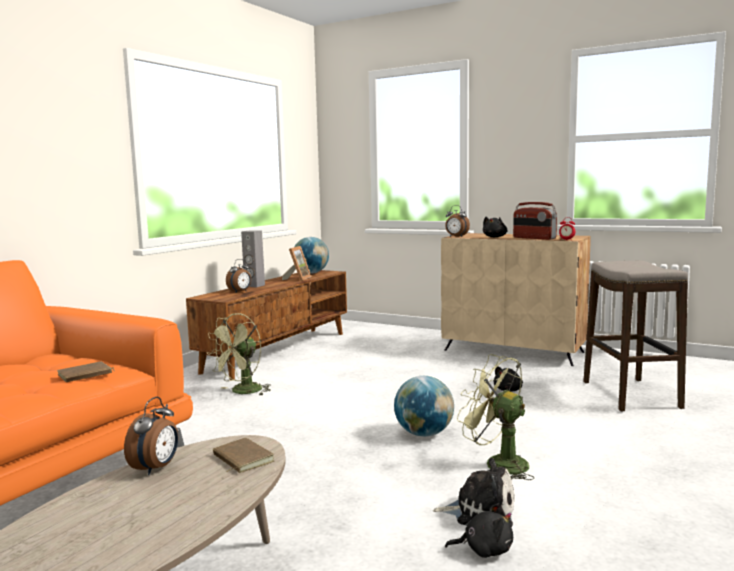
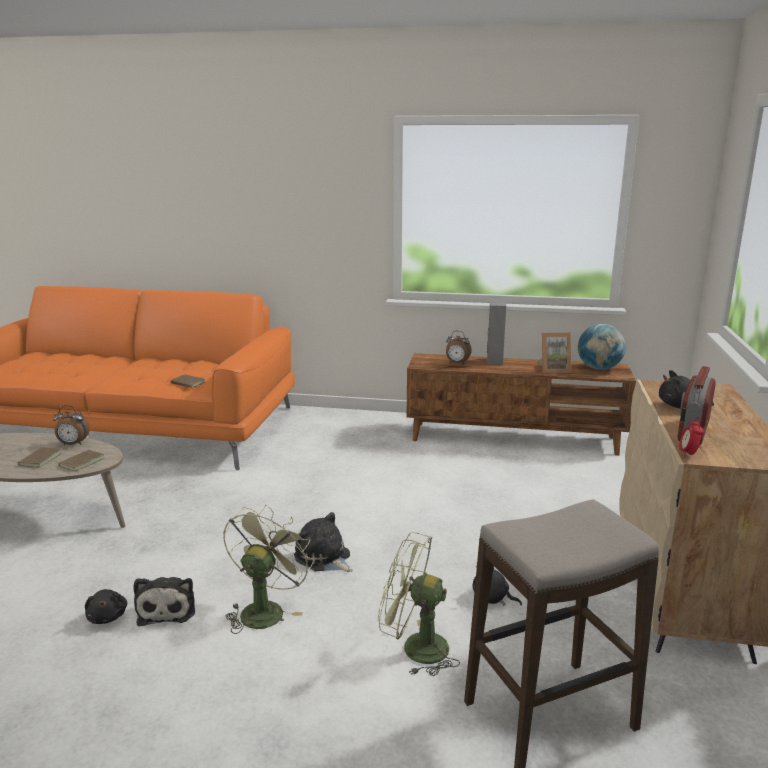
camera: 70 degrees right, 10 degrees up
(189, 491) = (39, 459): none -> brown book
(242, 392) = (384, 452): green fan -> green fan (415, 648)
(424, 434) = (324, 558): globe -> plush toy
(456, 237) = (654, 385): alarm clock -> none

